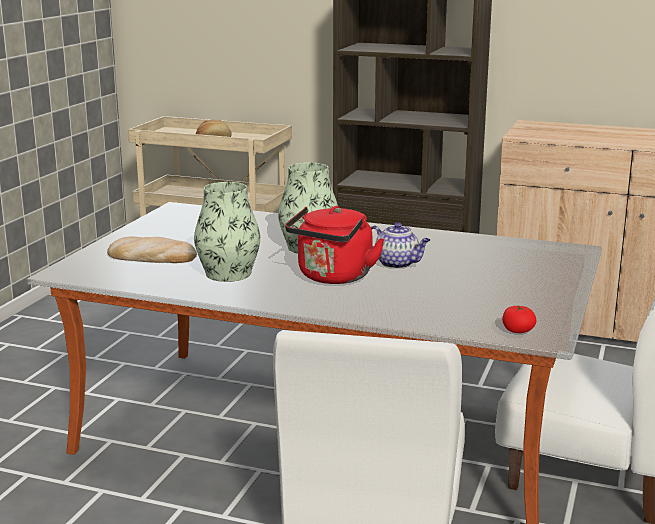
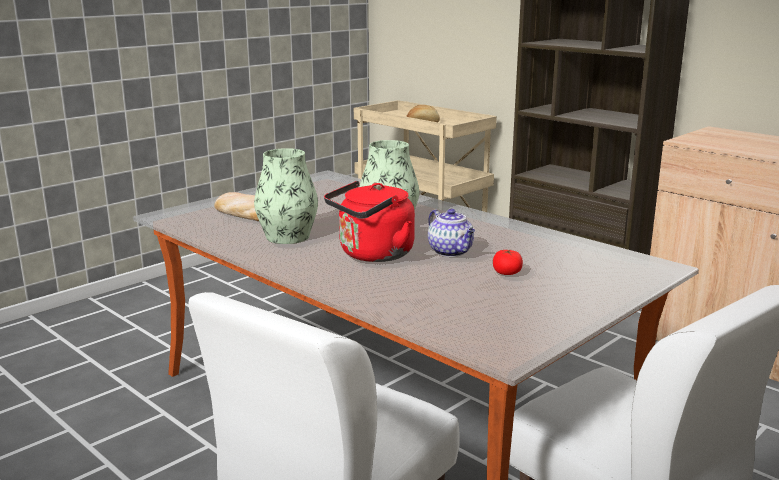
camera: 25 degrees right, 0 degrees up
(518, 330) = (485, 341): tomato -> tomato (507, 272)

